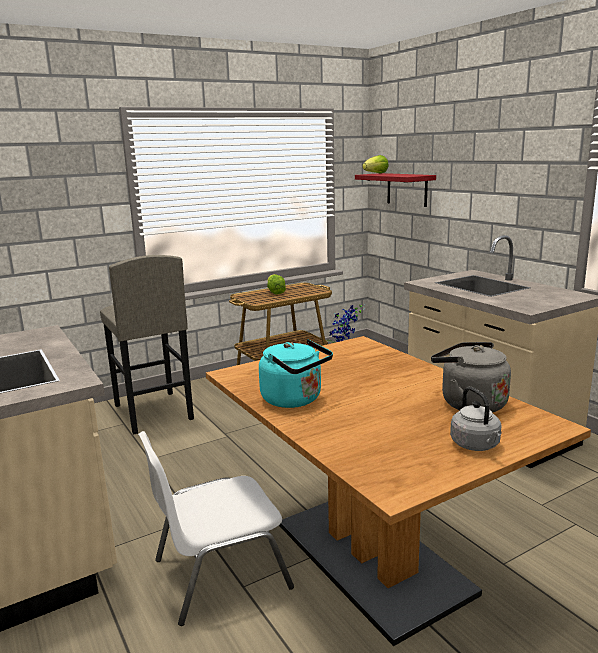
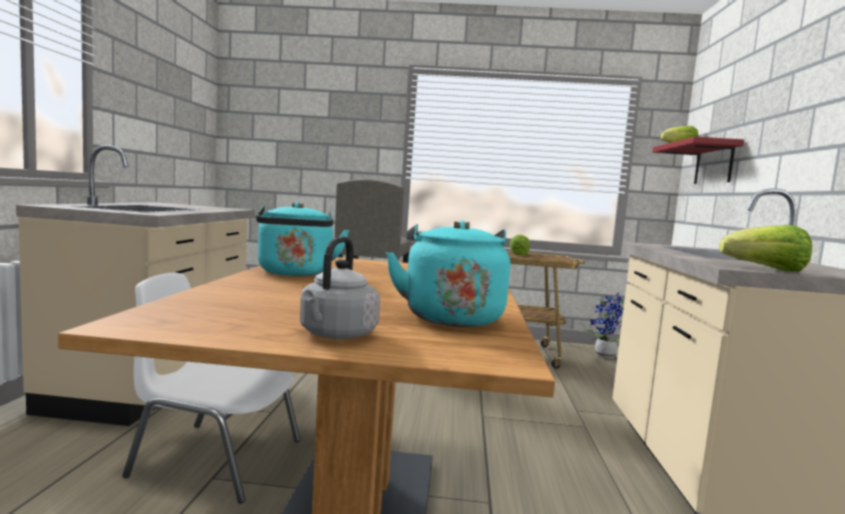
camera: 35 degrees right, 10 degrees down
(469, 403) = (450, 316): grey kettle -> turquoise kettle
(541, 305) = (766, 269): none -> lettuce

